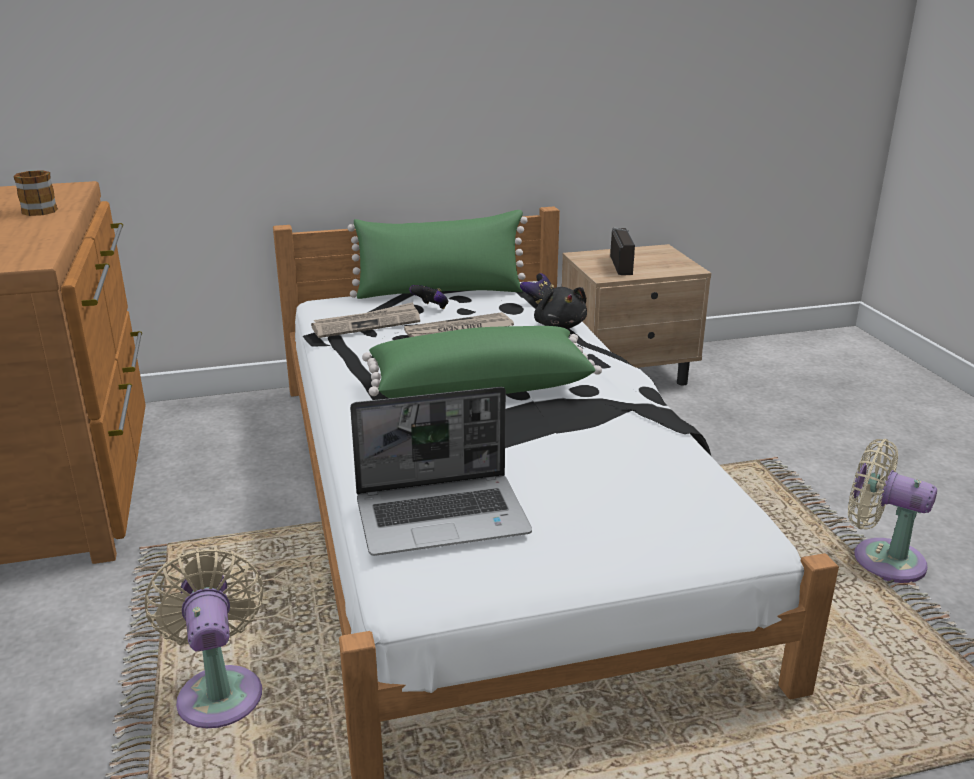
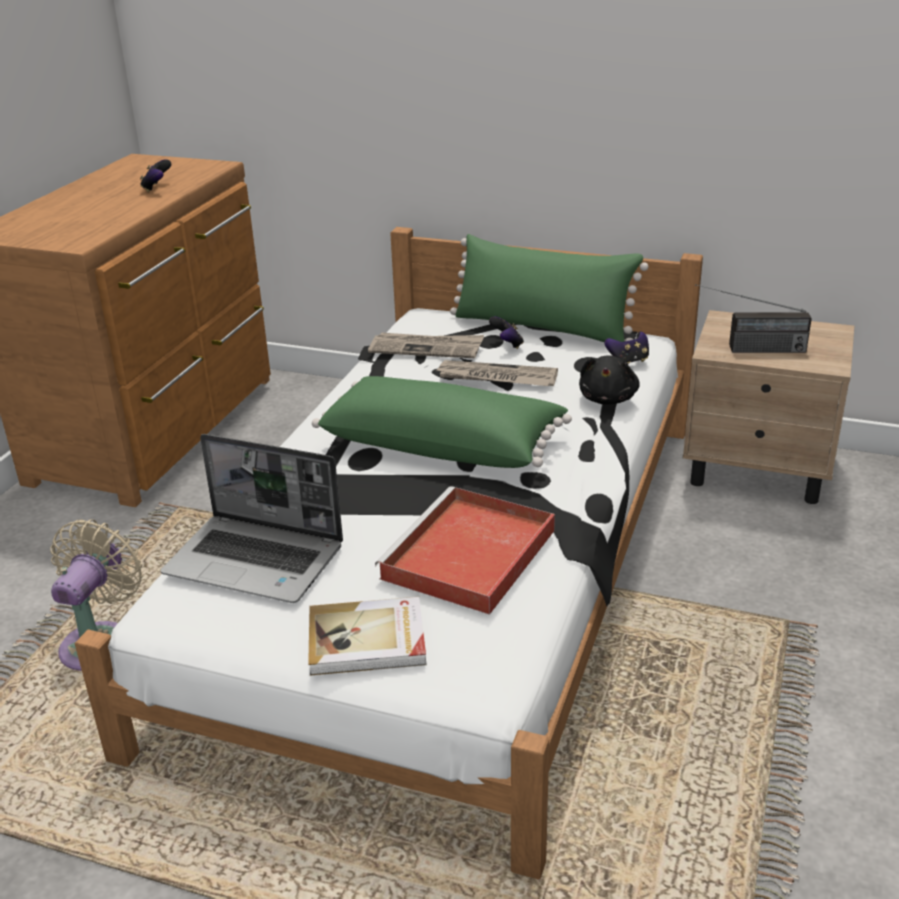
camera: 35 degrees right, 5 degrees up
(38, 209) = (157, 188): mug -> game controller
(616, 454) = (468, 556): none -> red tray
(624, 538) = (368, 640): none -> book
(625, 270) = (747, 349): radio -> radio turned 60 degrees clockwise
(880, 558) = (796, 786): beige fan -> none

